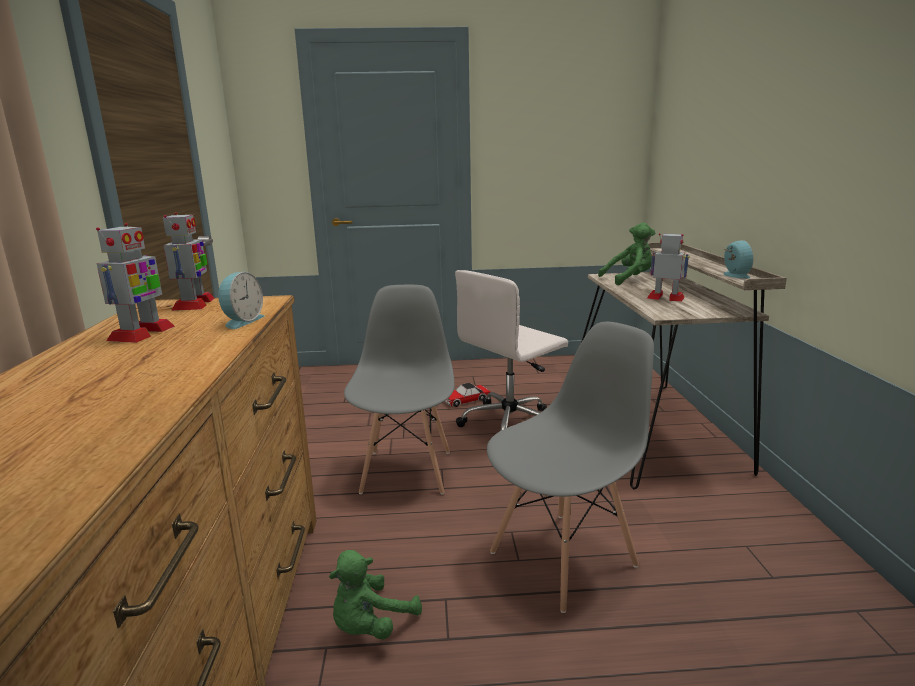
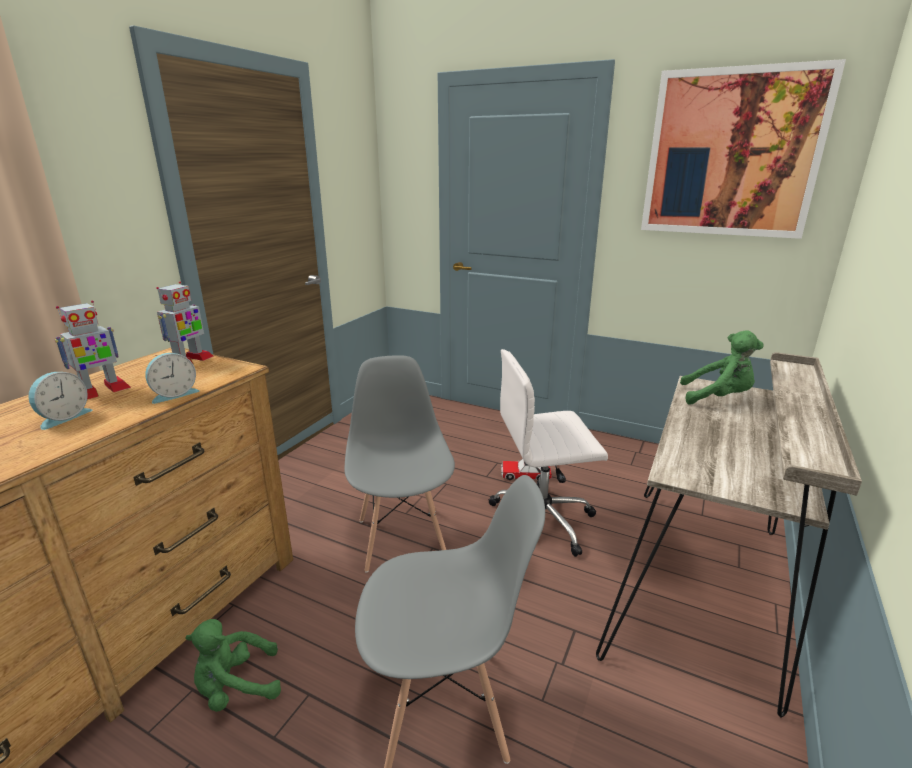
camera: 30 degrees right, 5 degrees up
(407, 471) = (402, 538): grey chair -> grey chair turned 45 degrees counterclockwise
(568, 105) = (731, 154): none -> picture
(666, 298) = (720, 443): toy robot -> none
(734, 275) = (807, 445): alarm clock -> alarm clock (63, 417)

